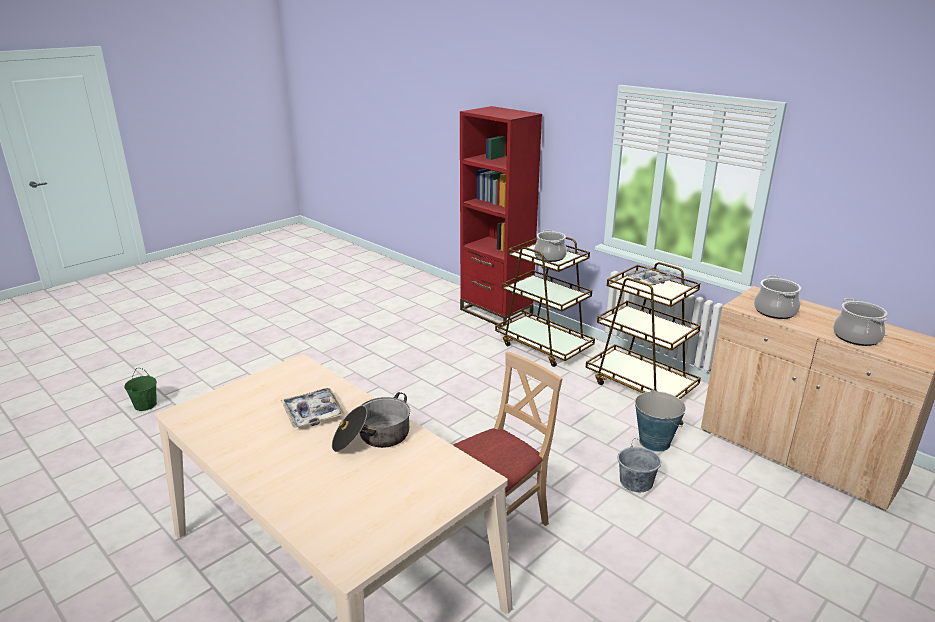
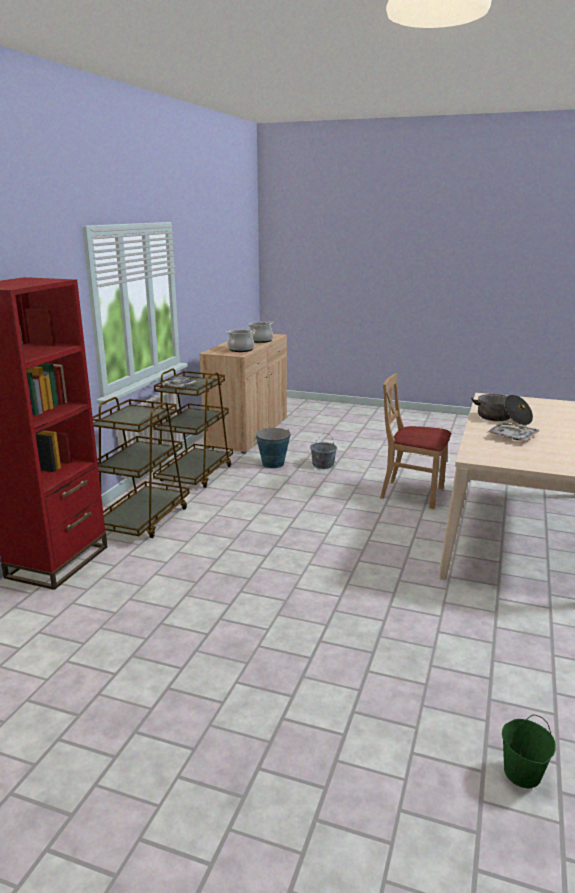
camera: 115 degrees left, 5 degrees down
(550, 257) = (139, 416): cooking pot -> none

